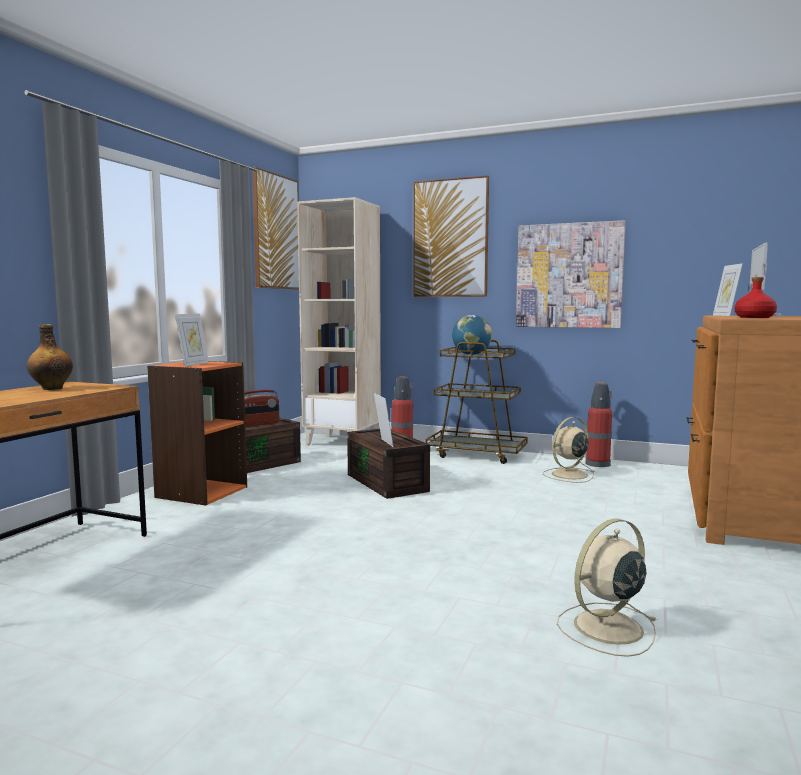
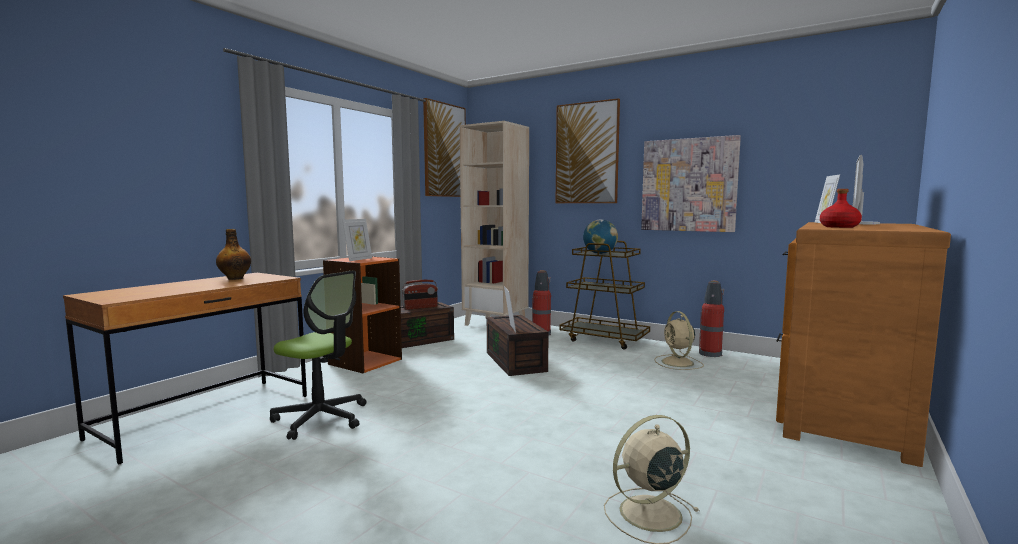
camera: 10 degrees right, 0 degrees up
(179, 559) = (321, 418): none -> office chair
(568, 475) = (678, 363): beige fan -> beige fan turned 75 degrees counterclockwise

